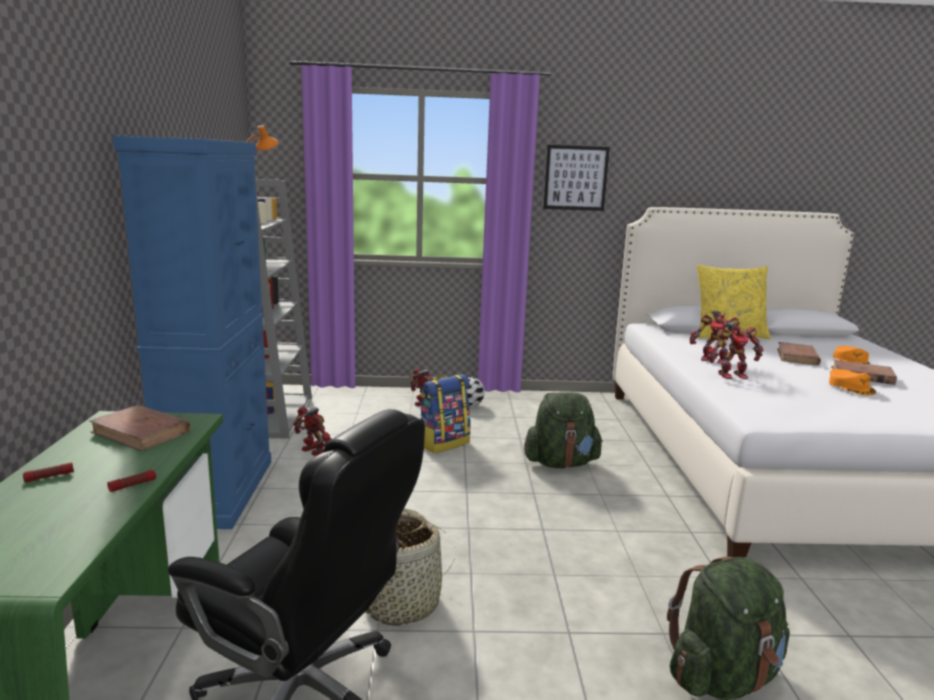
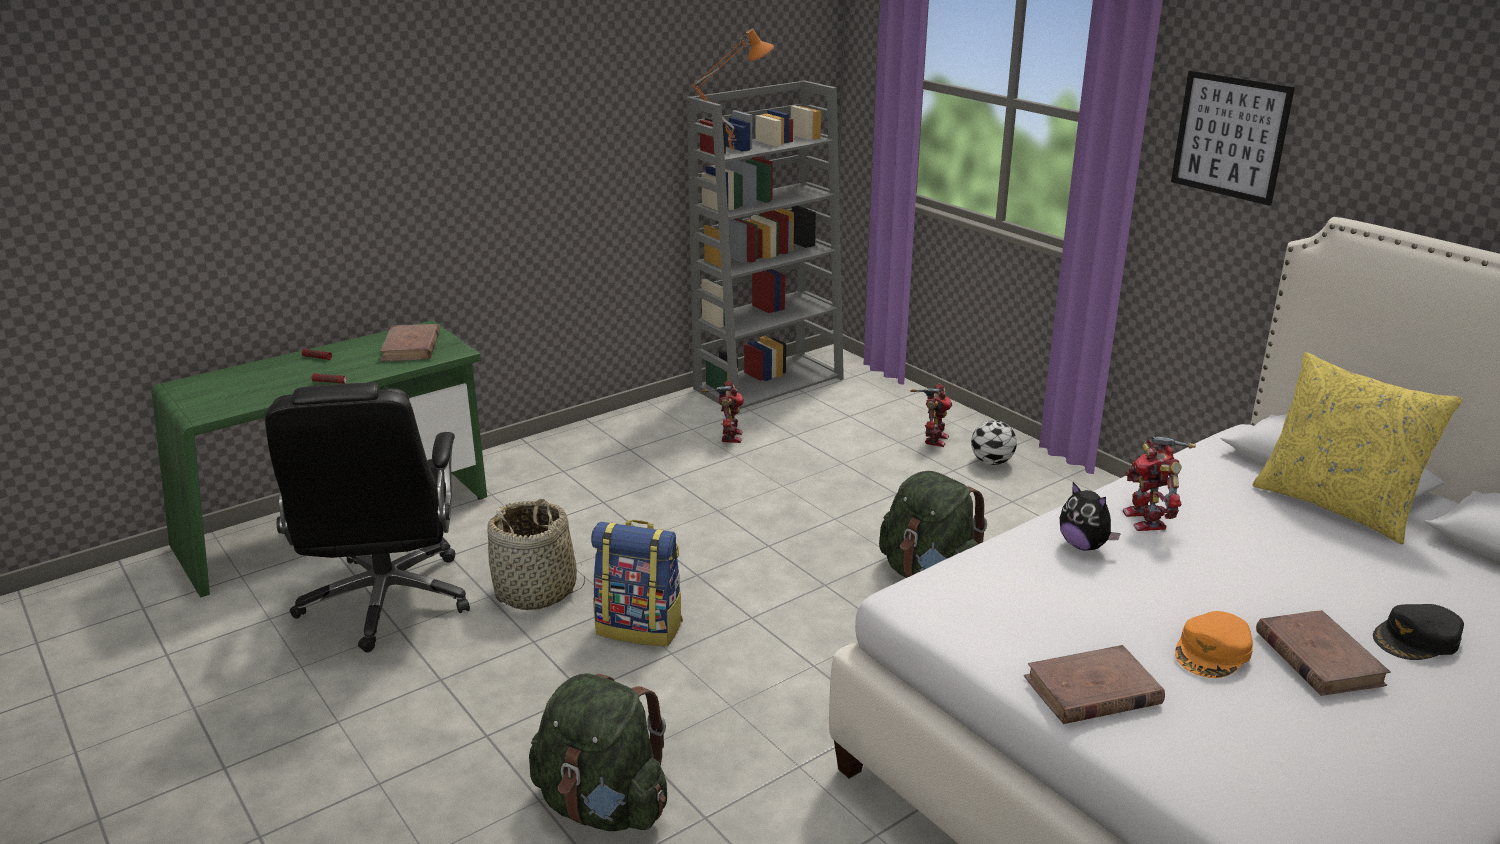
camera: 55 degrees right, 10 degrees up
(219, 491) = (599, 436): blue cabinet -> none
(444, 443) = (859, 489): backpack -> backpack (640, 627)
(731, 375) = (1084, 545): toy robot -> plush toy
(797, 357) = (1318, 584): brown book -> brown book (1092, 691)
(851, 361) = (1417, 640): orange cap -> black cap

